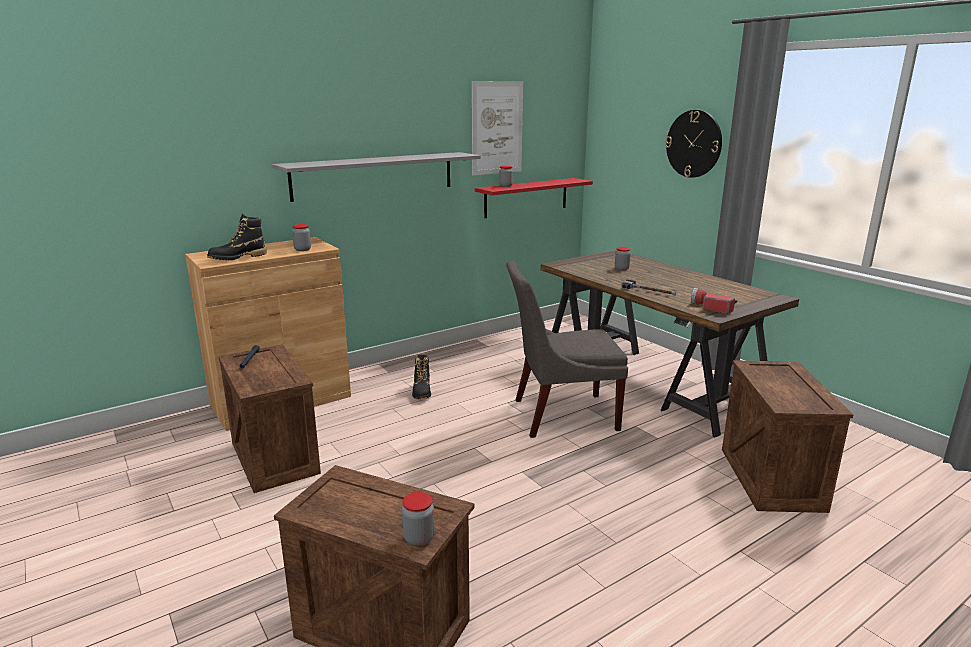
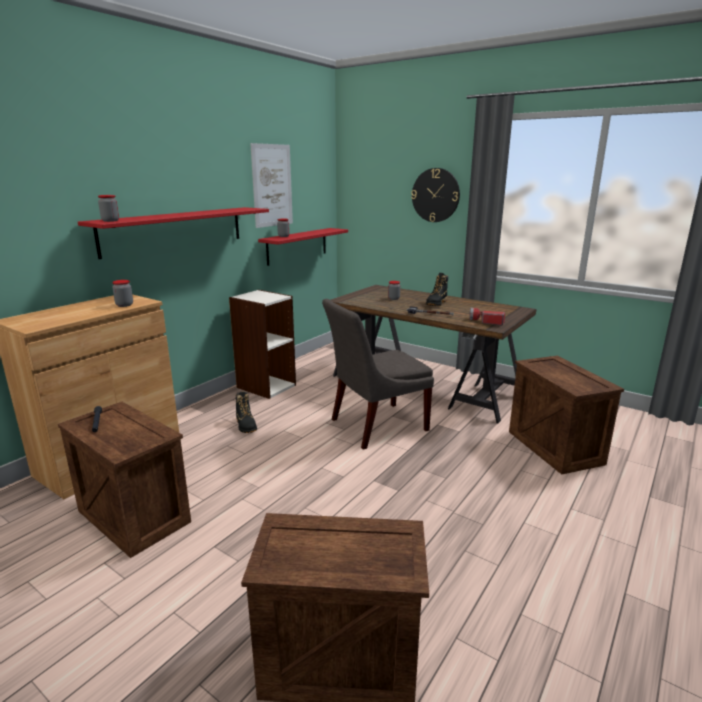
camera: 20 degrees left, 0 degrees up
(238, 257) = (60, 319): black boot -> black boot (436, 303)
(374, 175) = (175, 230): grey shelf -> red shelf
(419, 538) = (402, 568): jar -> jar (110, 221)
(465, 354) = (266, 386): none -> bookcase

